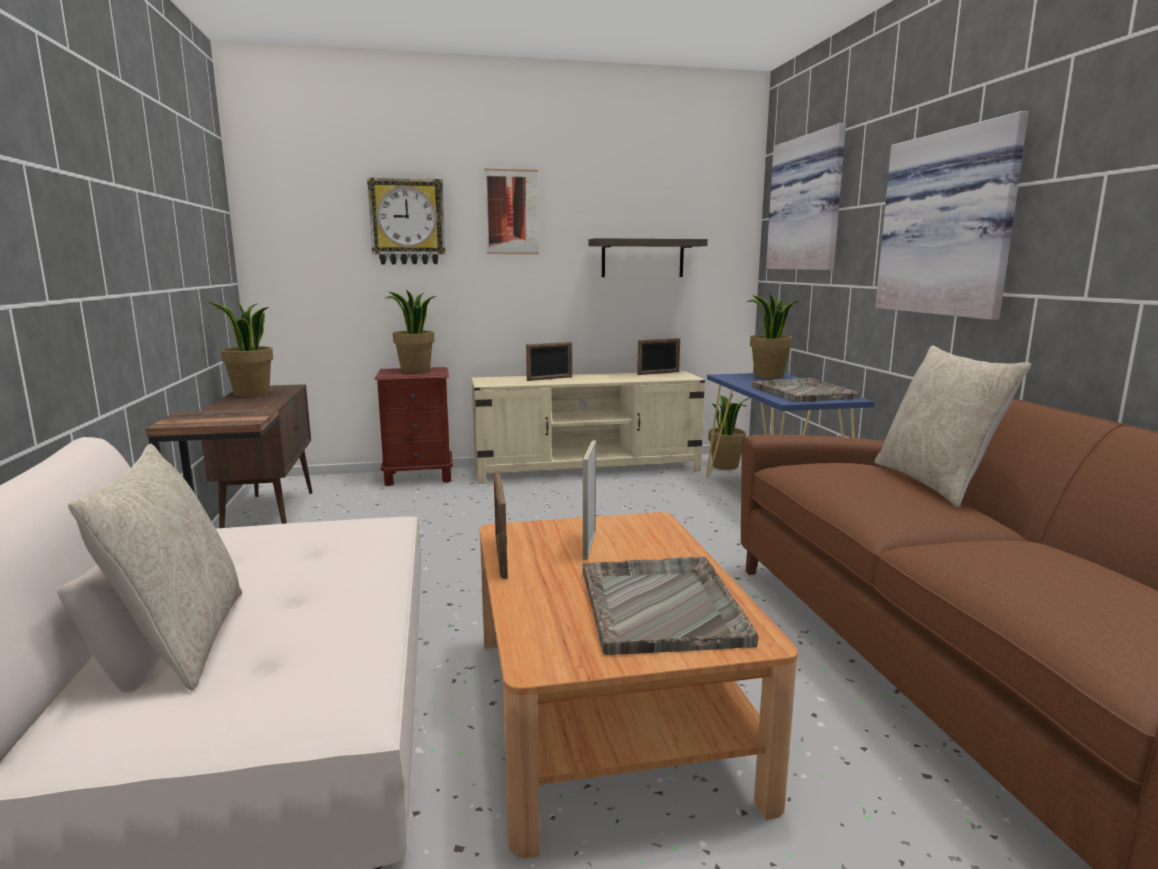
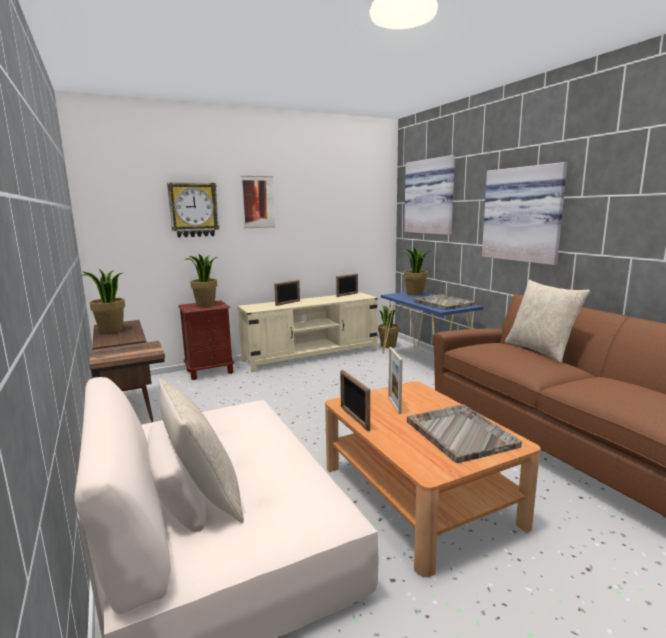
camera: 15 degrees left, 0 degrees up
(642, 258) = (334, 227): shelf -> none

